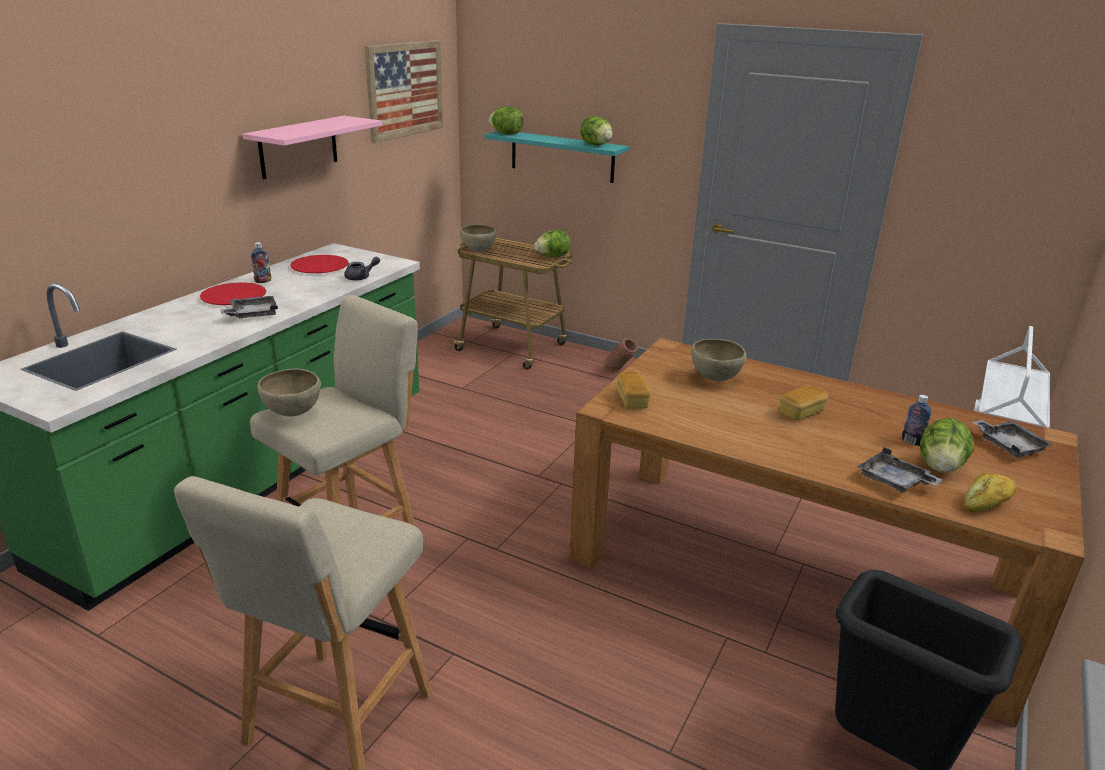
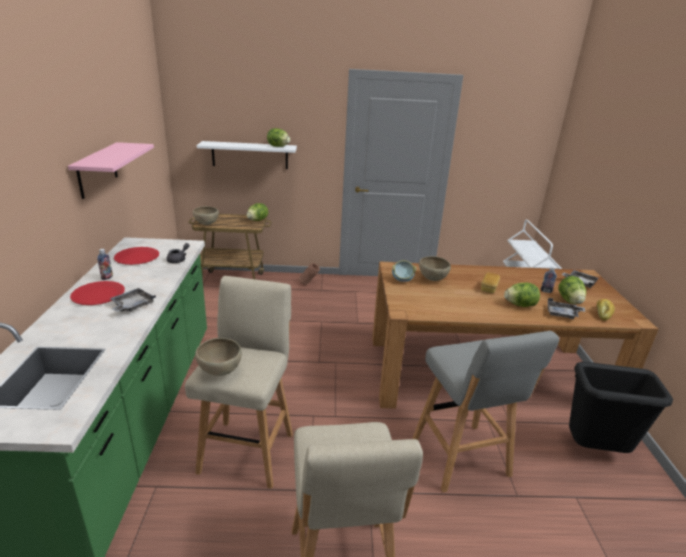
camera: 30 degrees left, 0 degrees up
(405, 89) = (142, 119): picture -> none
(506, 134) = (211, 144): lettuce -> lettuce (520, 305)
(562, 156) = (250, 155): turquoise shelf -> white shelf
(628, 670) = (462, 459): none -> grey stool
(632, 400) = (408, 303): bread -> none
(661, 370) = (402, 280): none -> bowl

